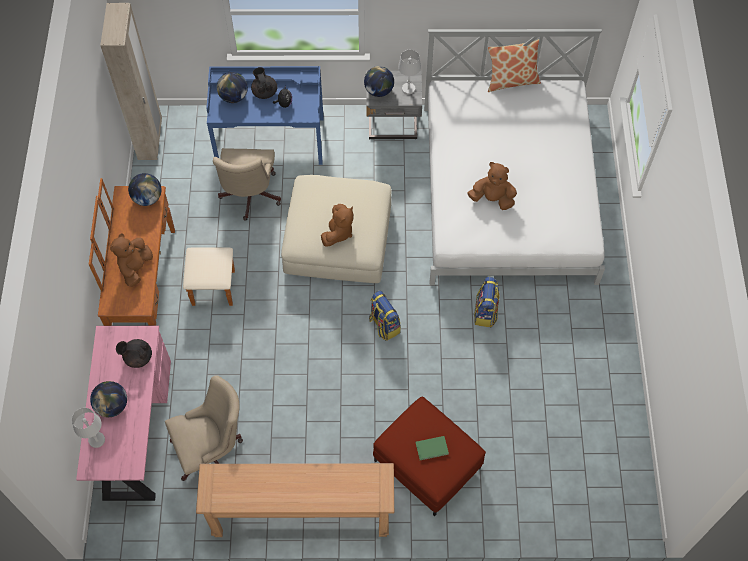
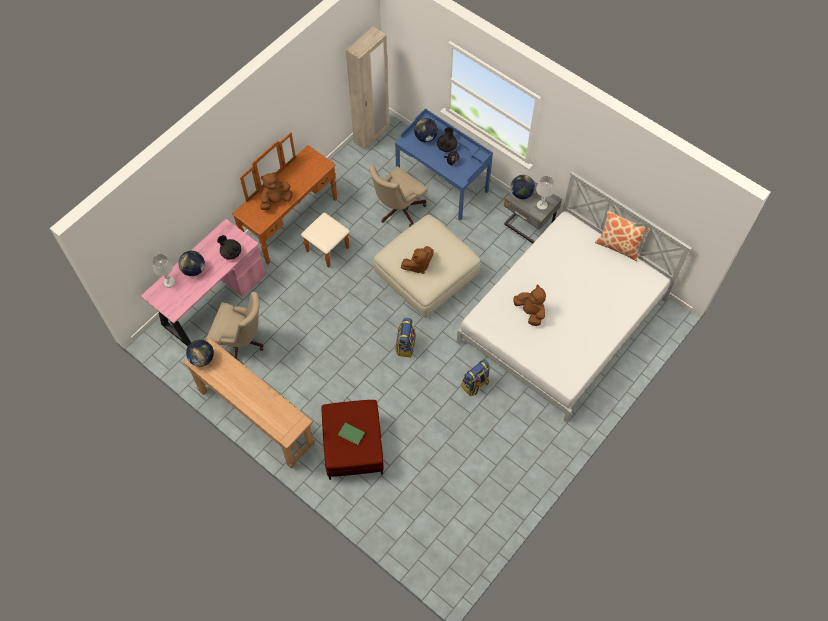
camera: 40 degrees right, 0 degrees up
(147, 198) = (319, 164): globe -> globe (202, 358)

